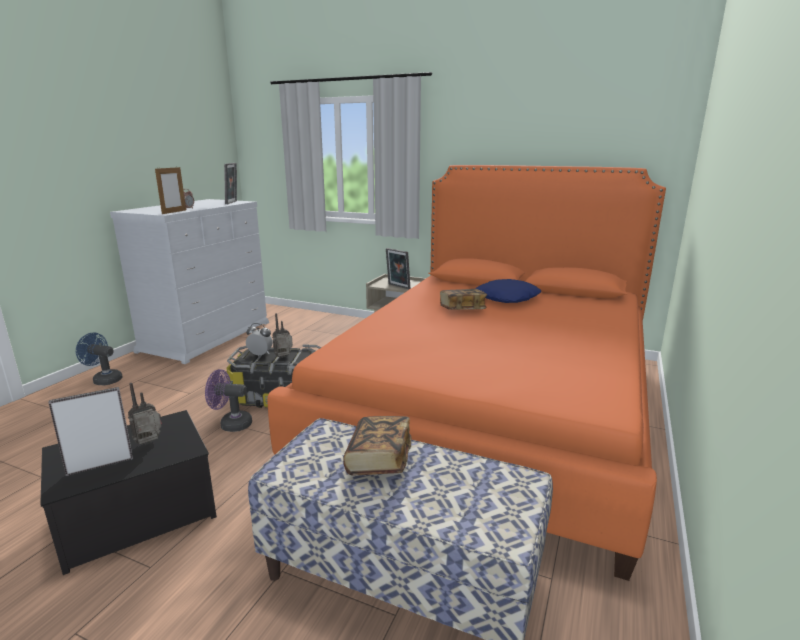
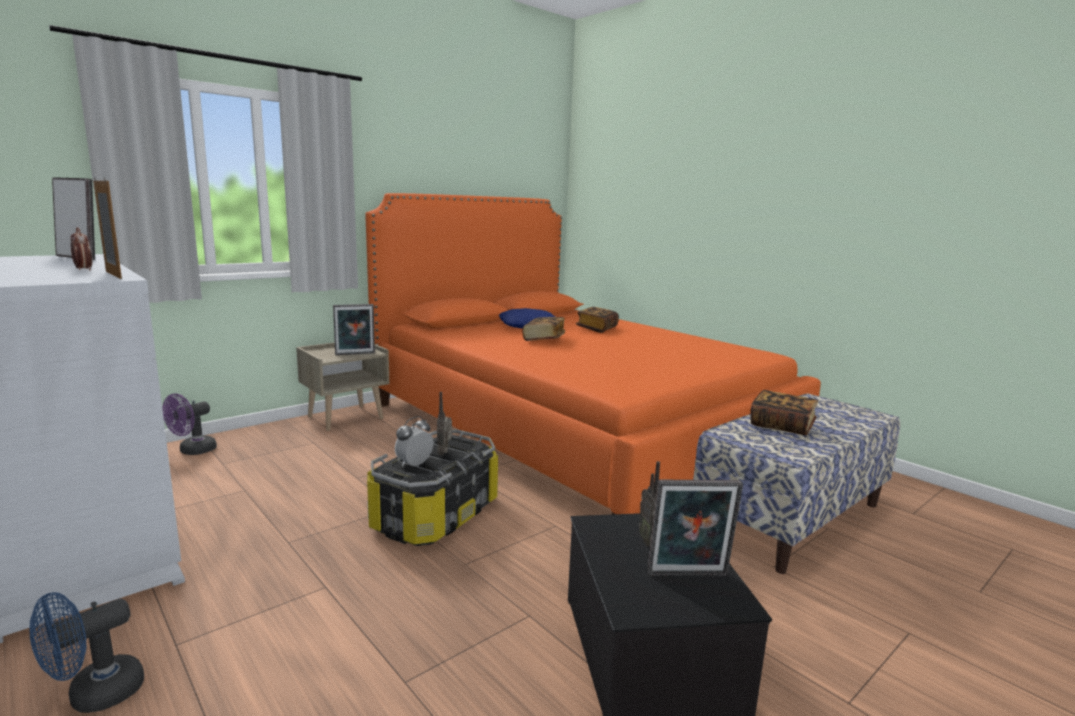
camera: 65 degrees left, 5 degrees down
(100, 464) = (688, 577): picture frame -> picture frame turned 90 degrees counterclockwise
(231, 424) = (474, 561): purple fan -> purple fan (192, 451)
(552, 318) = (597, 328): none -> book

